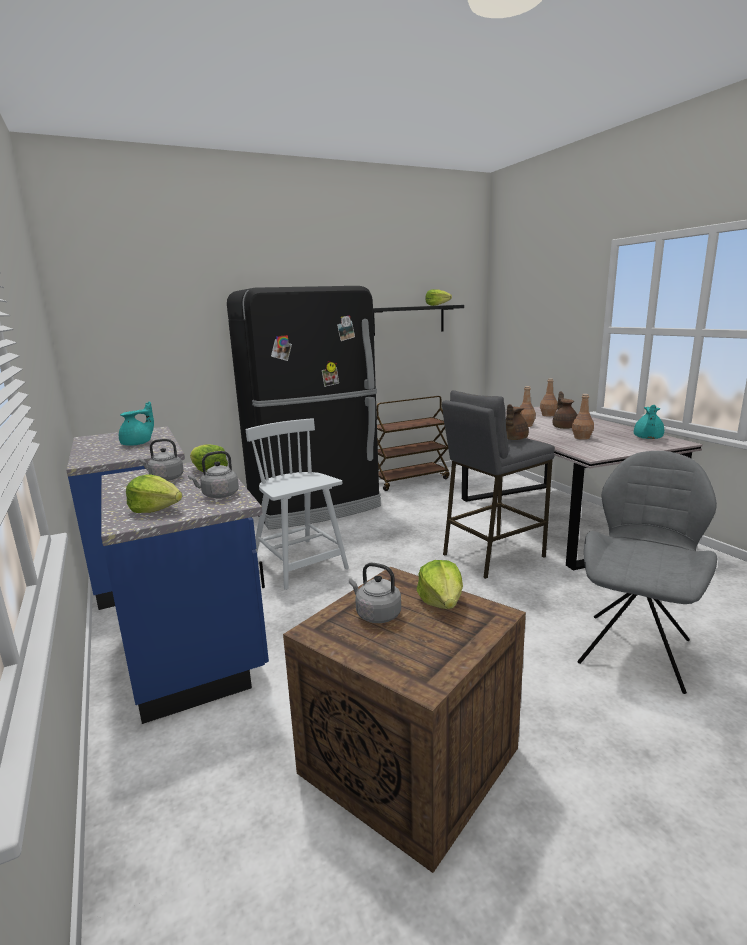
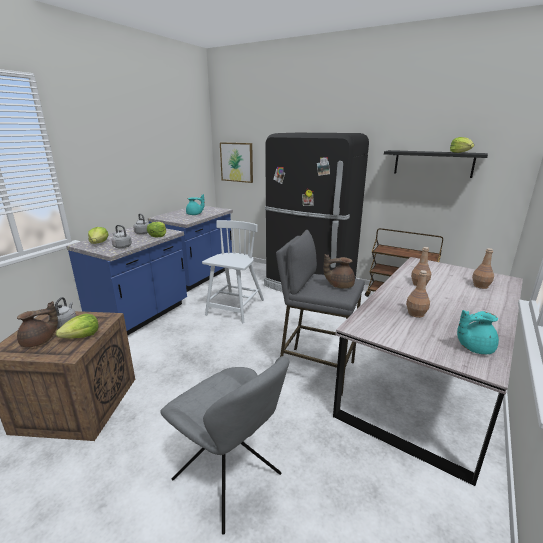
camera: 55 degrees right, 5 degrees up
(120, 348) = (236, 162): none -> picture
(564, 427) = (444, 300): brown teapot -> brown teapot (39, 341)
(635, 649) = (229, 479): grey chair -> grey chair turned 45 degrees clockwise

